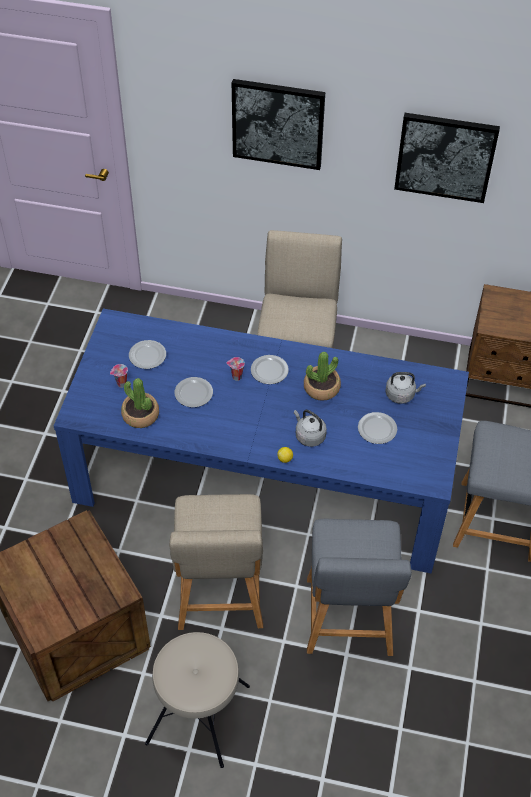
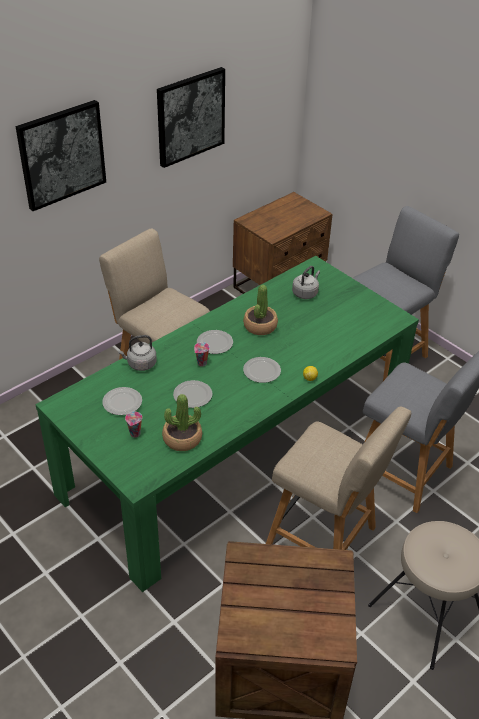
camera: 55 degrees left, 10 degrees down
(264, 476) = (236, 449): blue dining table -> green dining table
(309, 436) = (299, 355): grey kettle -> grey kettle (140, 364)
(377, 428) = (325, 319): plate -> plate (261, 371)

